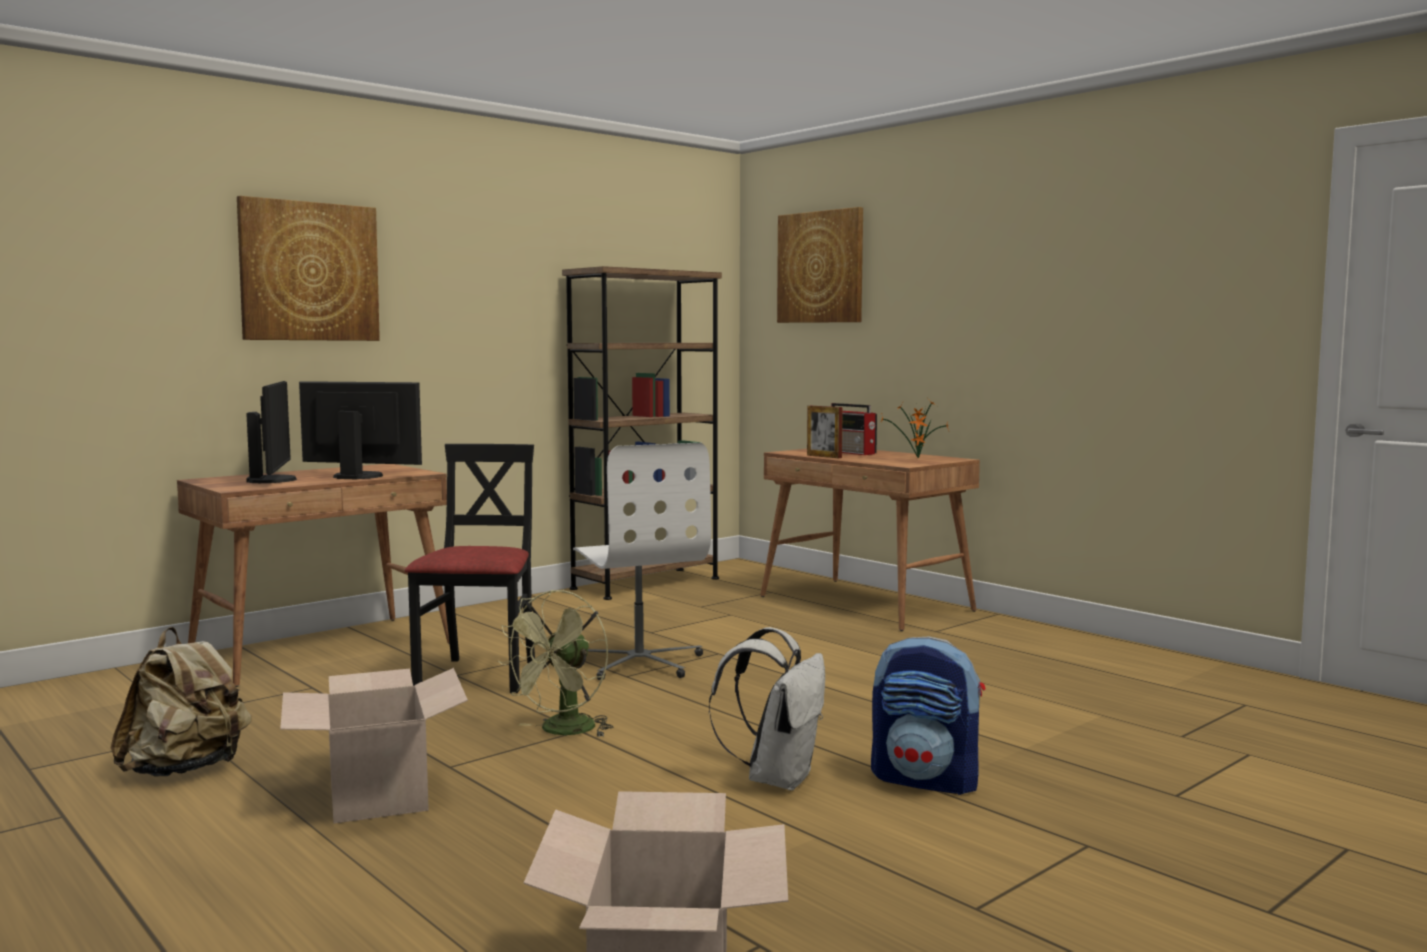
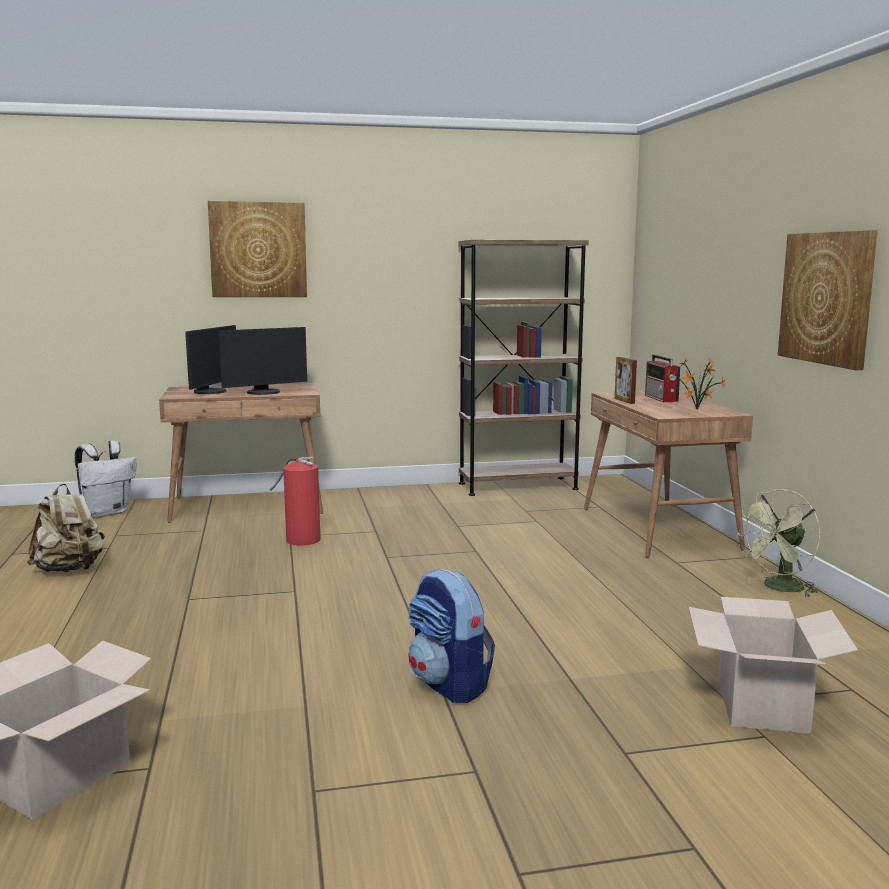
camera: 30 degrees right, 5 degrees up
(359, 476) = (264, 392): monitor -> monitor turned 105 degrees clockwise
(379, 794) = (127, 608): cardboard box -> cardboard box (762, 706)
(480, 675) = (302, 539): black chair -> fire extinguisher
(562, 731) = (284, 589): green fan -> green fan (779, 588)
(640, 662) = (411, 548): white office chair -> none
(777, 778) = (353, 655): white backpack -> white backpack (107, 512)
(820, 267) = (676, 234): picture -> picture (827, 298)

